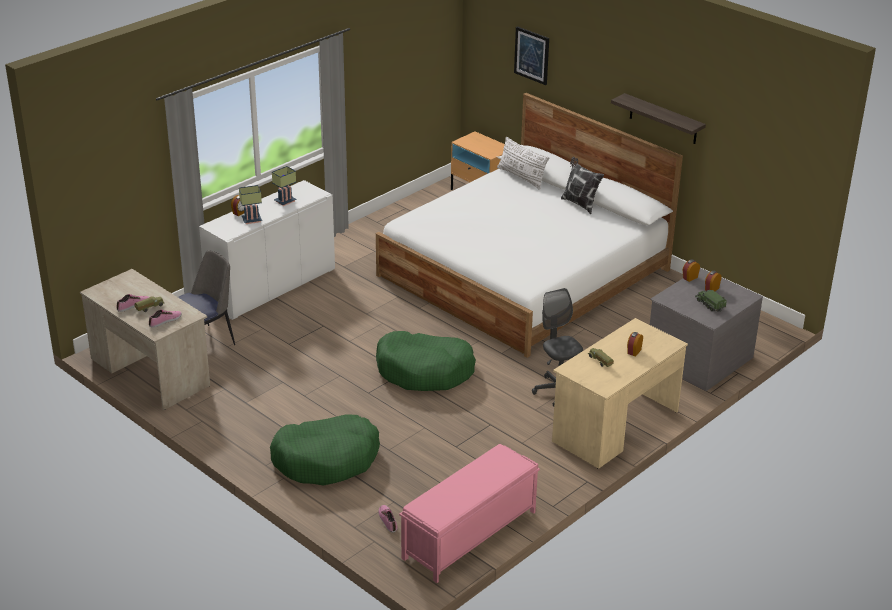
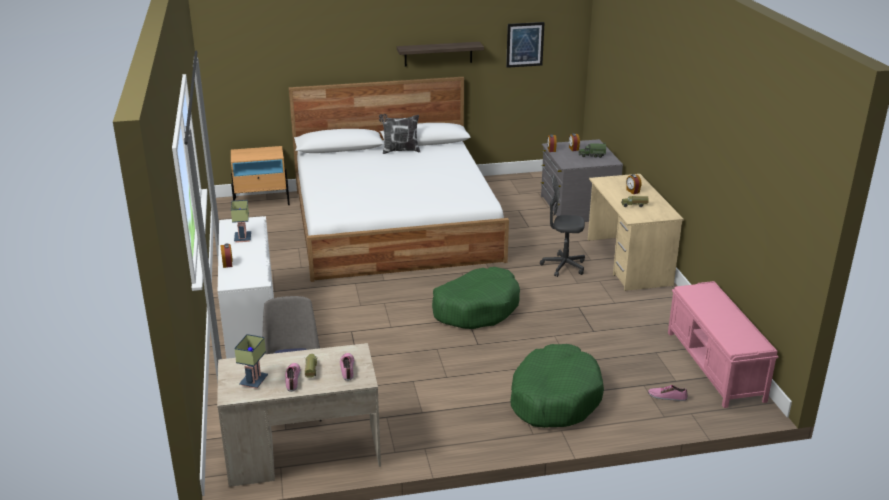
camera: 55 degrees left, 5 degrees down
(252, 219) = (249, 262): table lamp -> table lamp (253, 380)
(521, 177) = (331, 155): white pillow -> none
(532, 55) = (288, 50): picture -> picture (524, 44)

